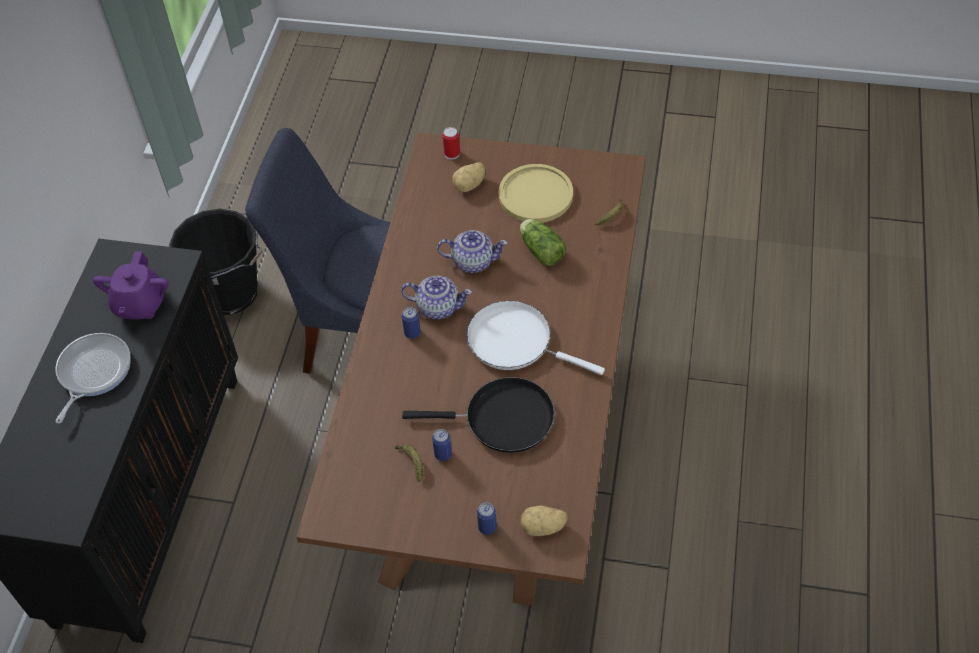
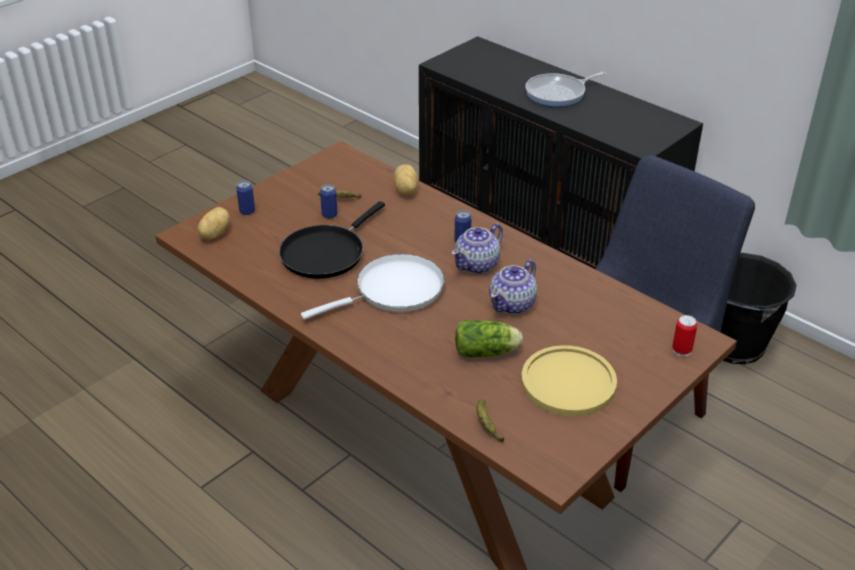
camera: 120 degrees right, 15 degrees down
(92, 372) = (558, 93): frying pan -> frying pan turned 105 degrees clockwise
(140, 305) = (609, 123): purple teapot -> none
(470, 185) = (621, 343): potato -> potato (405, 190)

